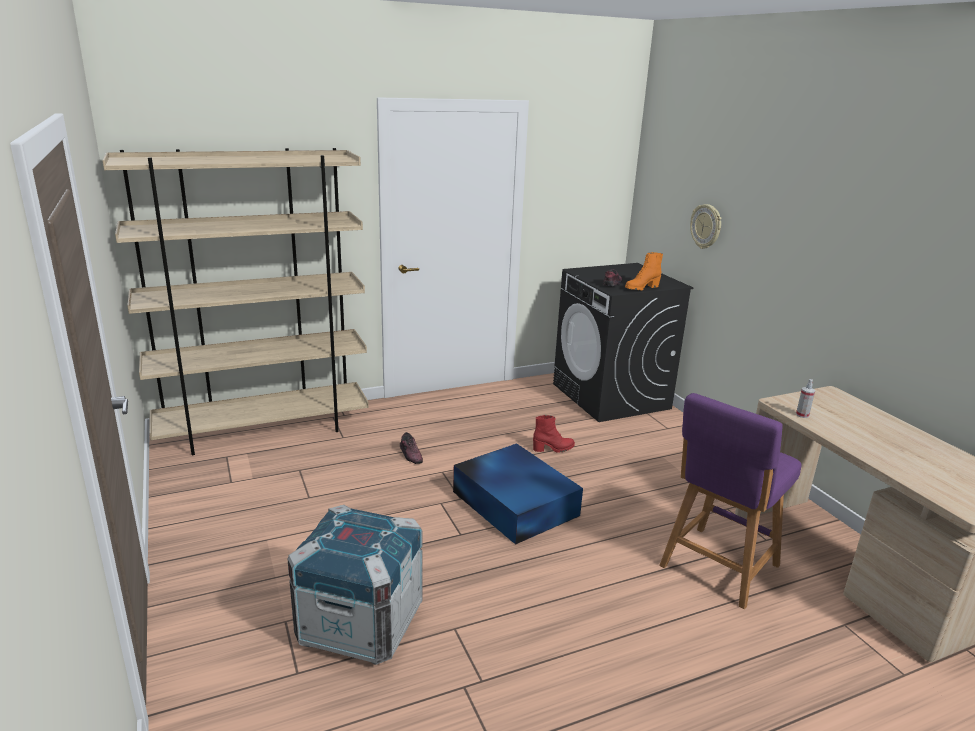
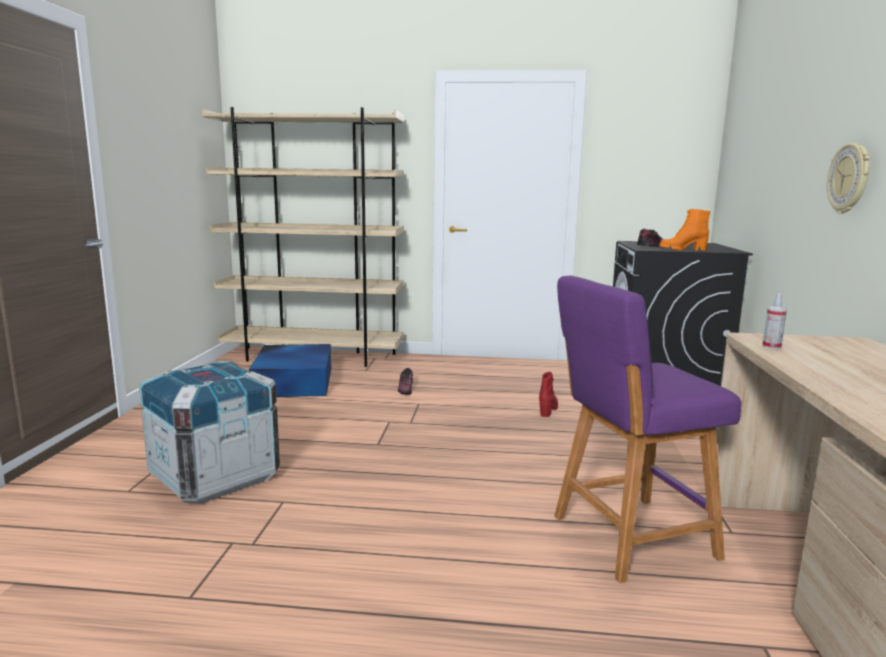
camera: 30 degrees right, 10 degrees down
(514, 502) = (458, 435): blue storage box -> blue storage box (294, 381)
(553, 449) = (548, 409): red boot -> red boot turned 90 degrees counterclockwise
(706, 226) = (767, 178): wall clock -> wall clock (849, 178)

